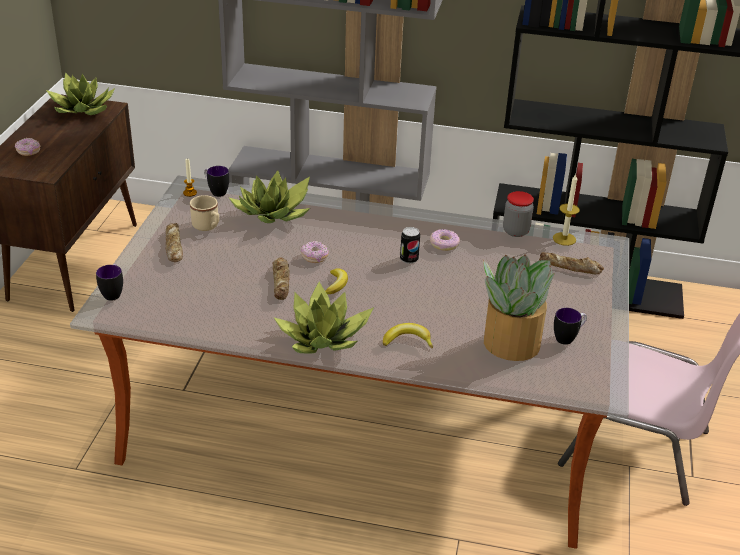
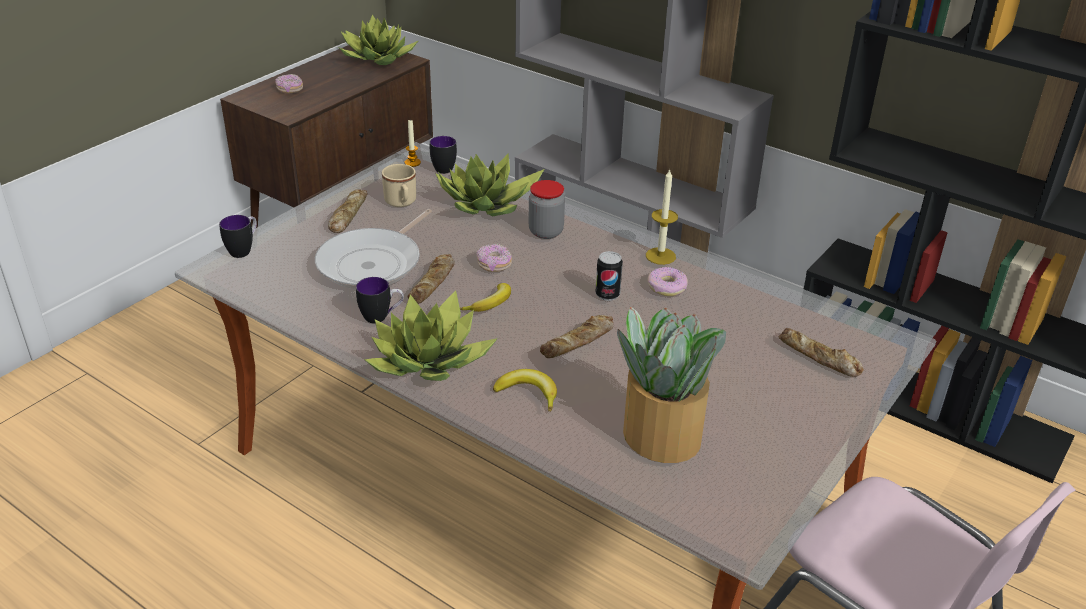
camera: 25 degrees right, 0 degrees up
(225, 278) = (373, 263): none -> frying pan
(414, 297) = (578, 342): none -> bread
(515, 231) = (775, 293): jar -> jar (546, 232)
(564, 239) = (837, 319): candle -> candle (660, 256)
(568, 338) = (748, 451): mug -> mug (381, 317)

